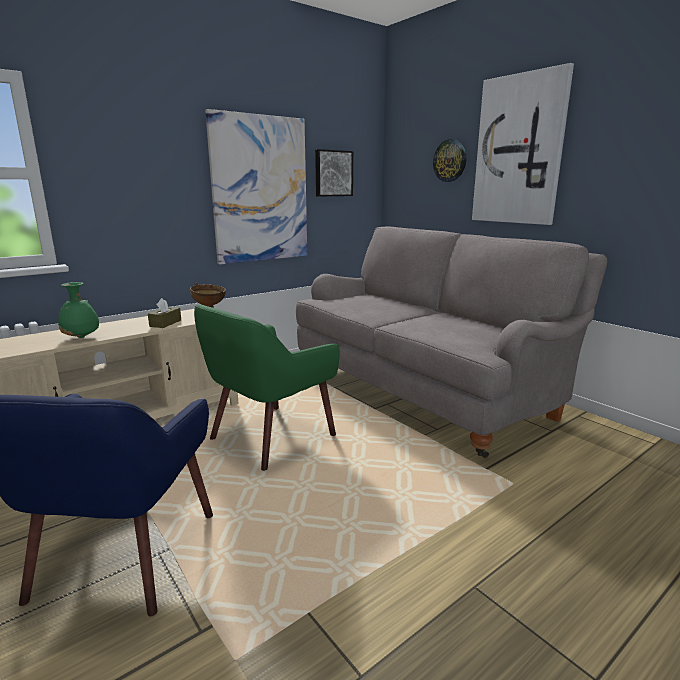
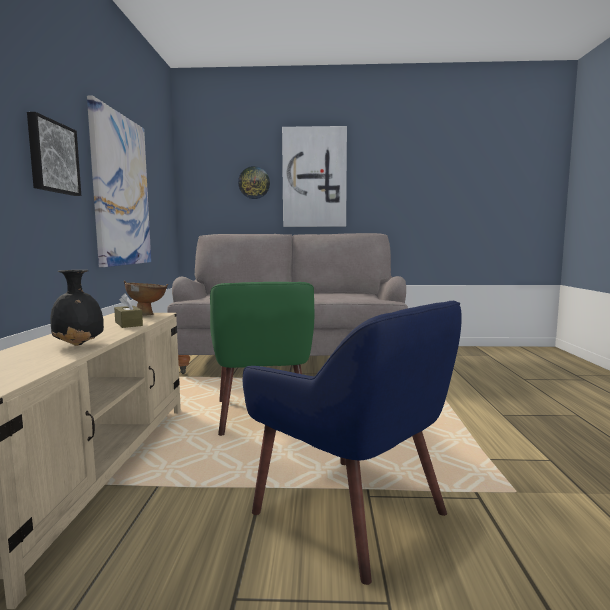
camera: 50 degrees left, 10 degrees down
(81, 338) = (80, 345): green vase -> black vase
(333, 173) = (156, 185): picture -> picture (52, 157)

